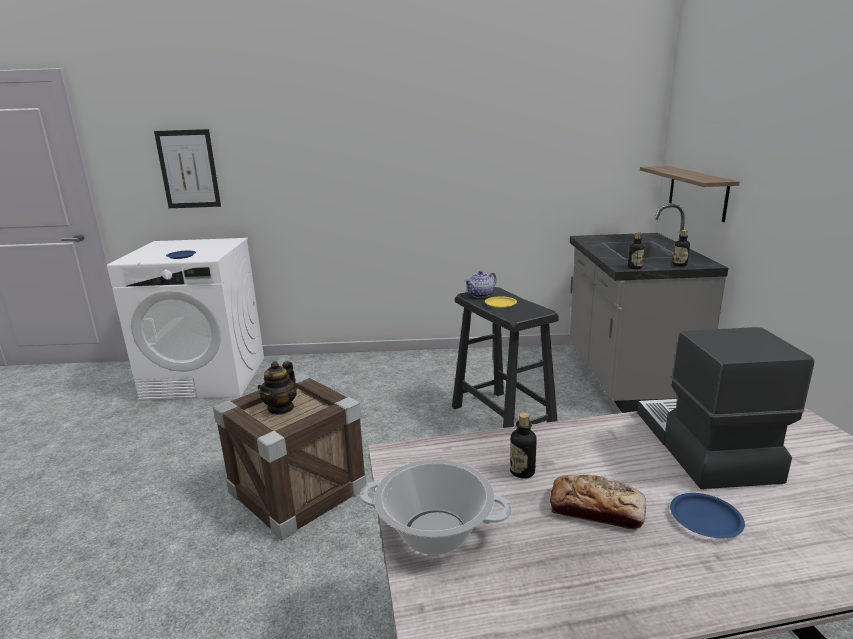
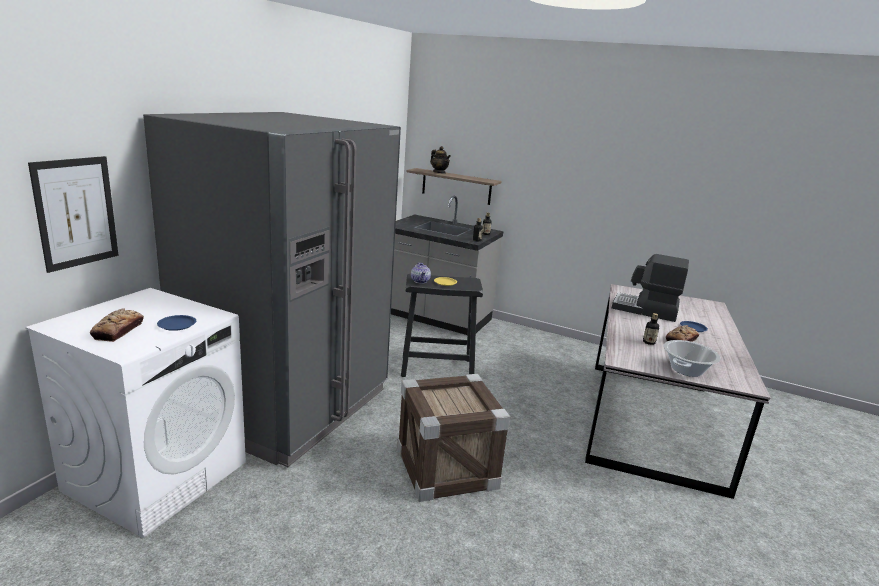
camera: 65 degrees left, 0 degrees up
(161, 251) = (118, 330): none -> bread
(281, 408) = (448, 403): teapot -> teapot (439, 172)
(335, 380) = (287, 405): none -> grey fridge

